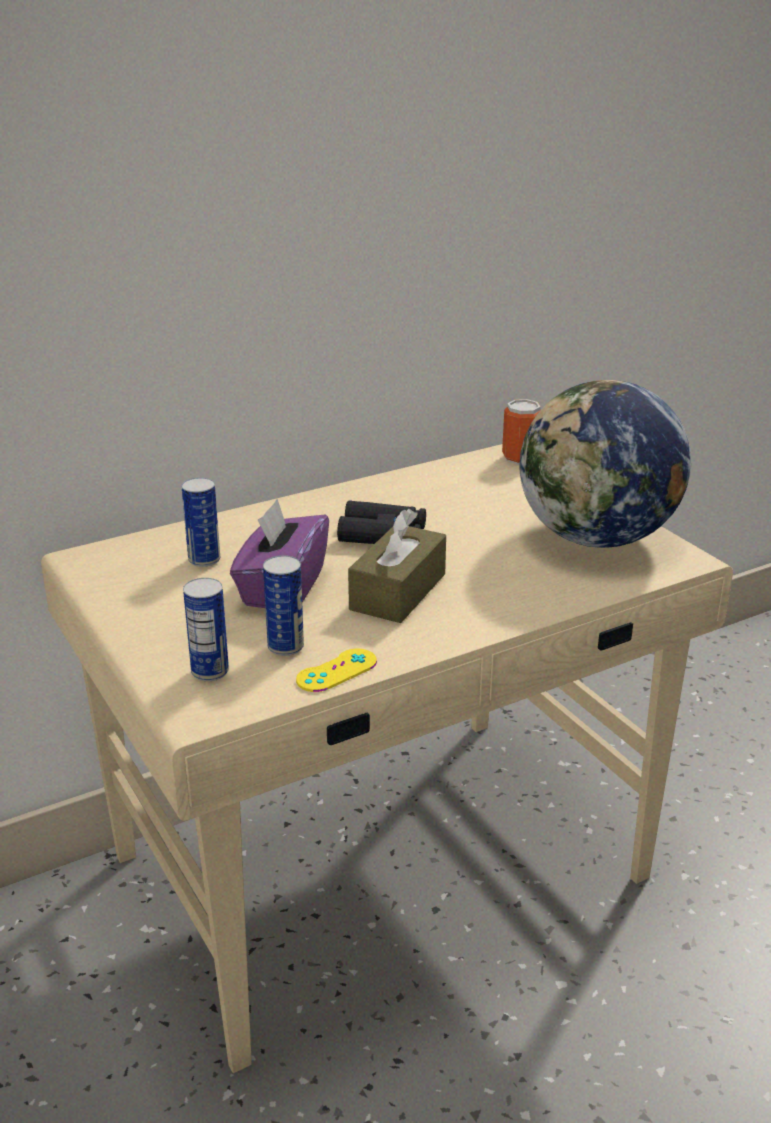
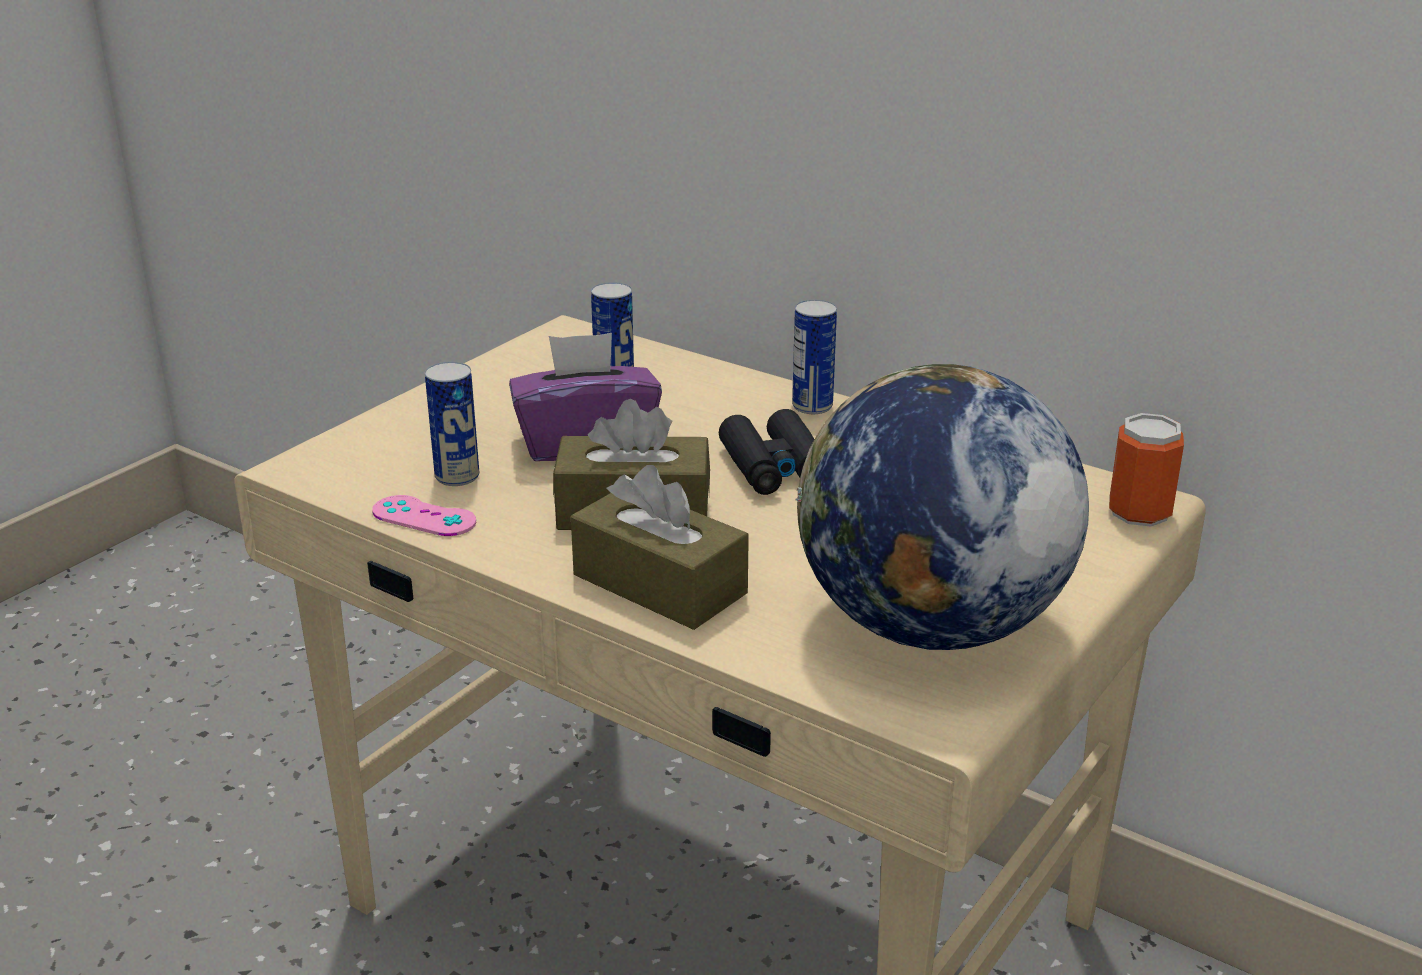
camera: 65 degrees right, 0 degrees up
(210, 671) = (382, 451): can -> can (812, 406)
(336, 671) = (424, 517): yellow game controller -> pink game controller
(498, 603) = (659, 584): none -> brown tissue box

